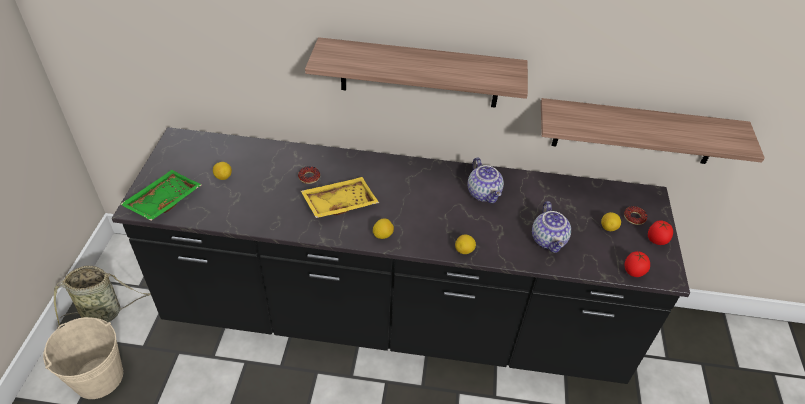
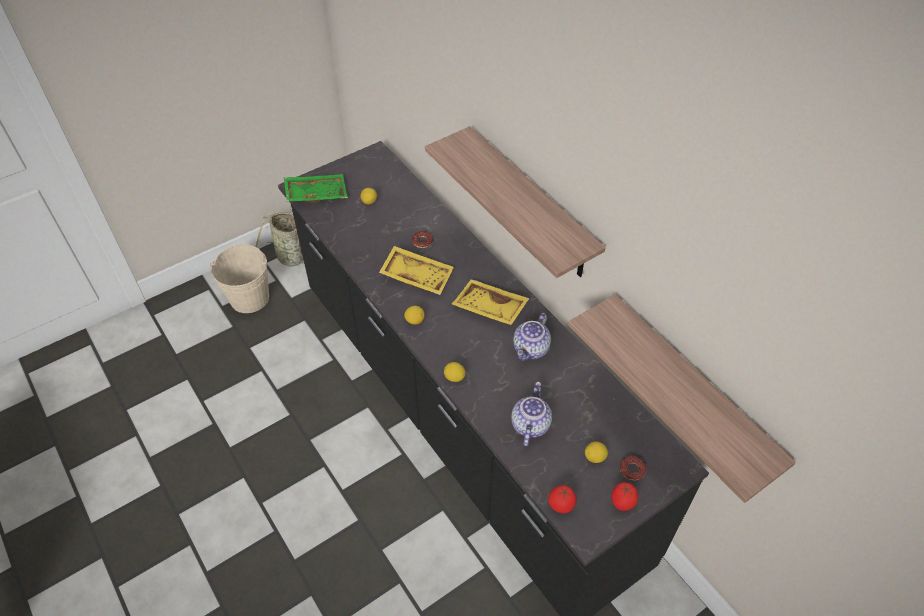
camera: 50 degrees right, 5 degrees up
(422, 188) = (489, 309): none -> yellow tray
(549, 240) = (529, 424): teapot -> teapot turned 150 degrees clockwise

